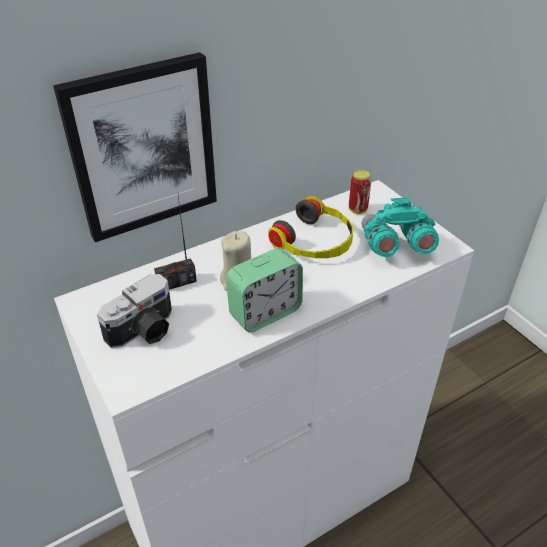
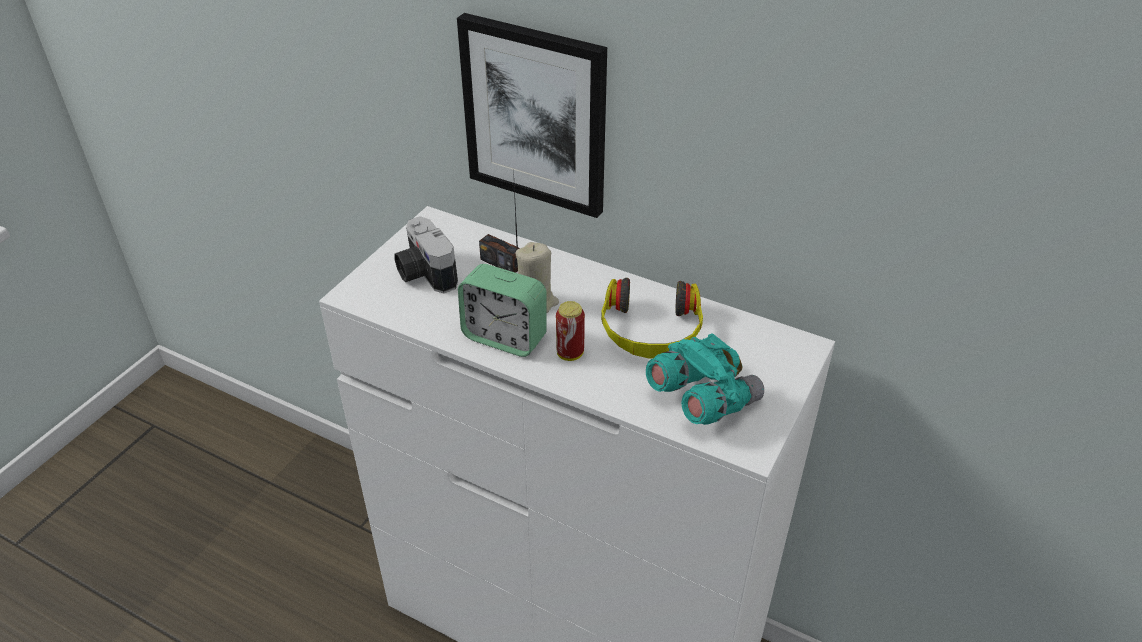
camera: 60 degrees right, 0 degrees up
(145, 331) = (423, 273): camera -> camera turned 45 degrees clockwise
(357, 210) = (746, 344): can -> can (570, 354)

